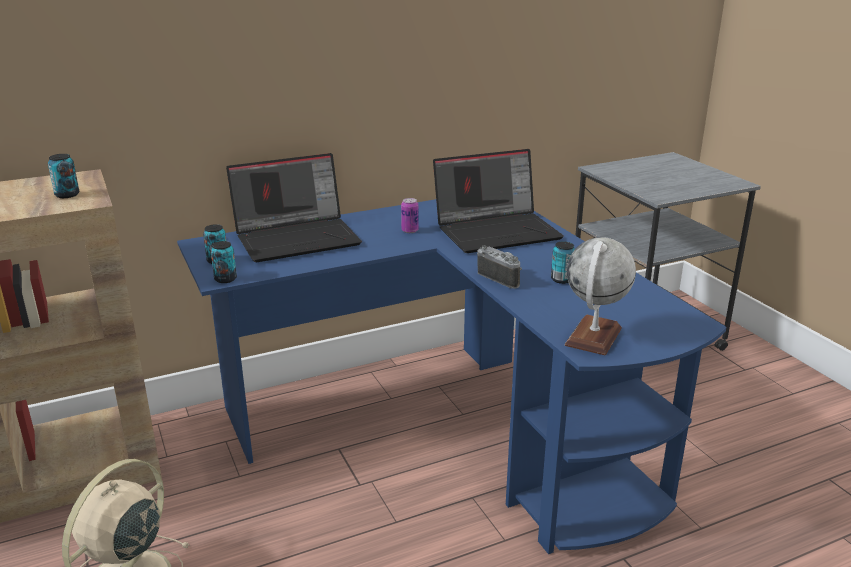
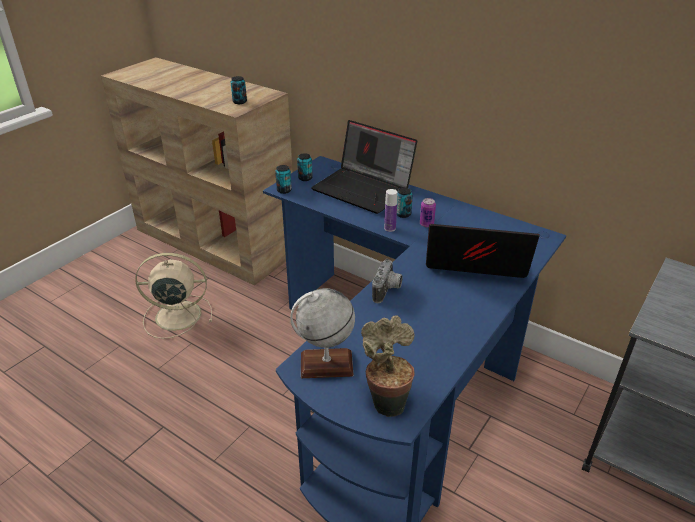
camera: 60 degrees right, 10 degrees up
(393, 247) = (390, 228): none -> bottle
(497, 231) = (473, 262): laptop -> laptop turned 150 degrees clockwise
(561, 279) = (413, 321): can -> can (403, 214)
(668, 322) = (386, 401): none -> potted plant

